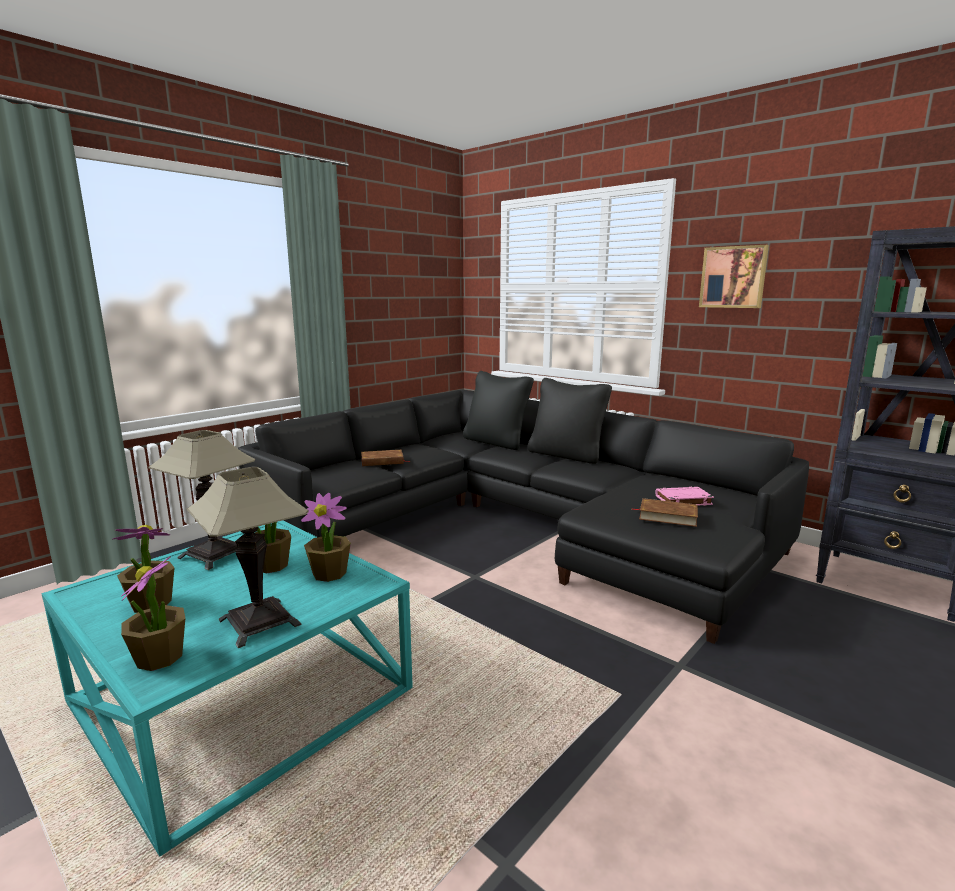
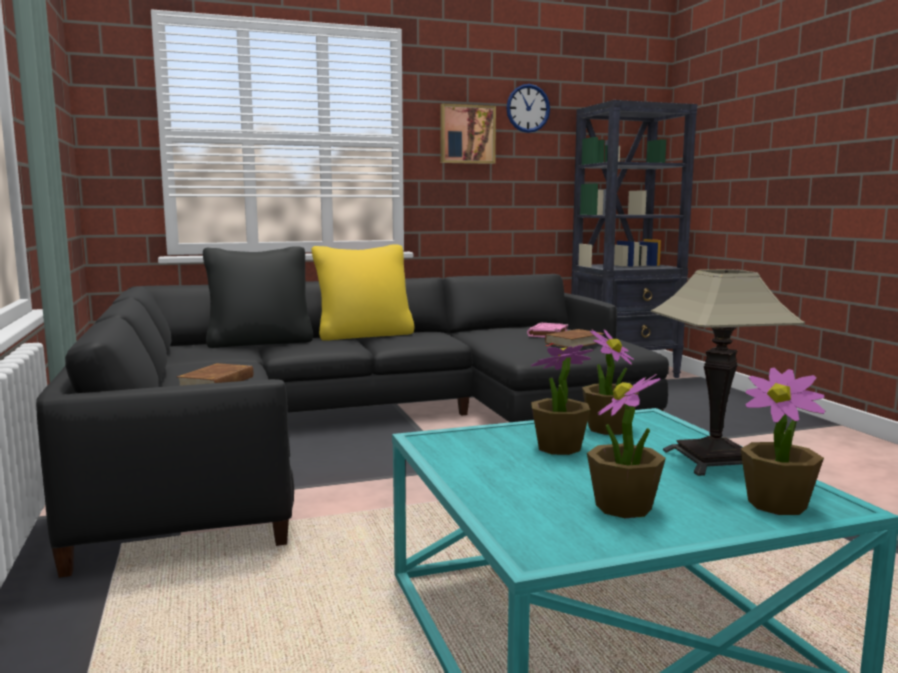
camera: 60 degrees left, 5 degrees down
(215, 554) = (486, 469): table lamp -> none
(566, 455) = (364, 335): black pillow -> yellow pillow
(815, 242) = (528, 108): none -> wall clock

